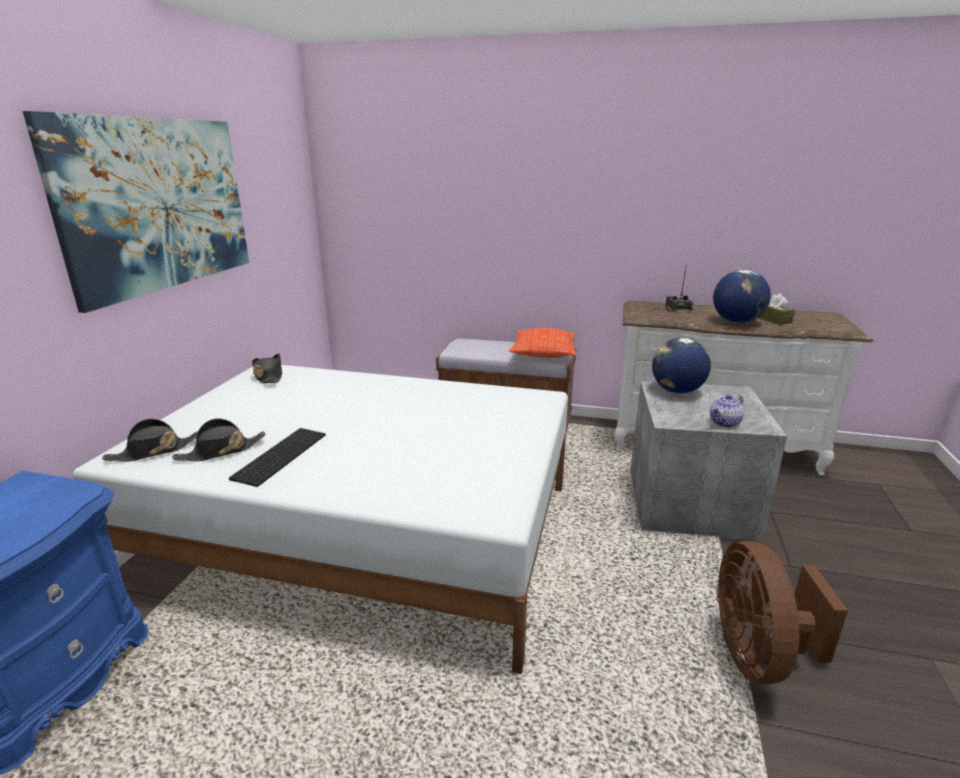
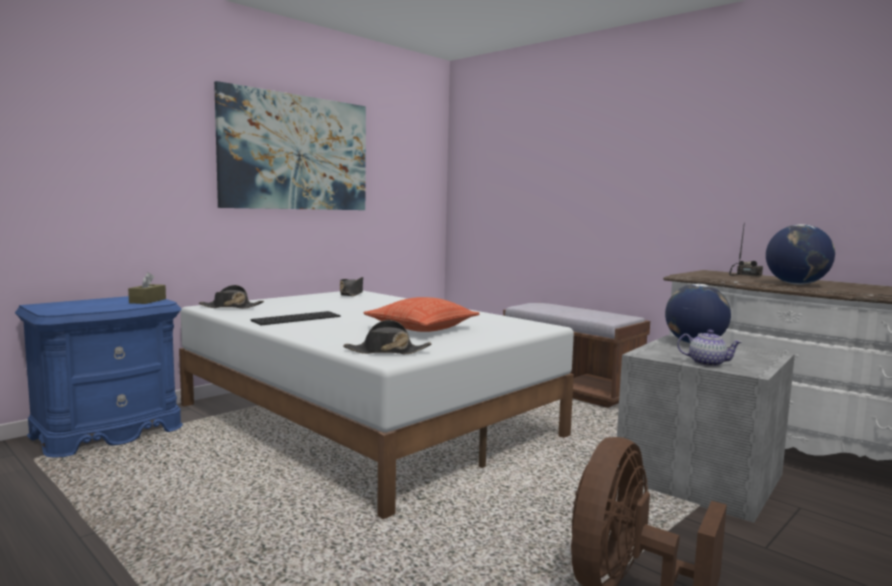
camera: 30 degrees right, 15 degrees down
(221, 451) = (266, 312): black hat -> black hat (387, 351)
(543, 353) = (604, 316): orange pillow -> orange pillow (422, 328)
(725, 423) = (707, 363): teapot -> teapot turned 150 degrees counterclockwise
(773, 319) = (851, 287): brown tissue box -> brown tissue box (147, 301)

